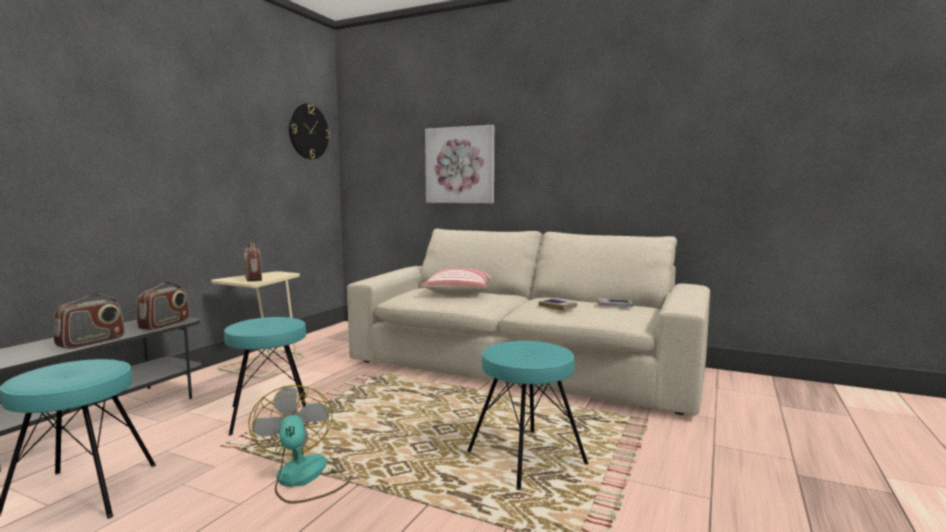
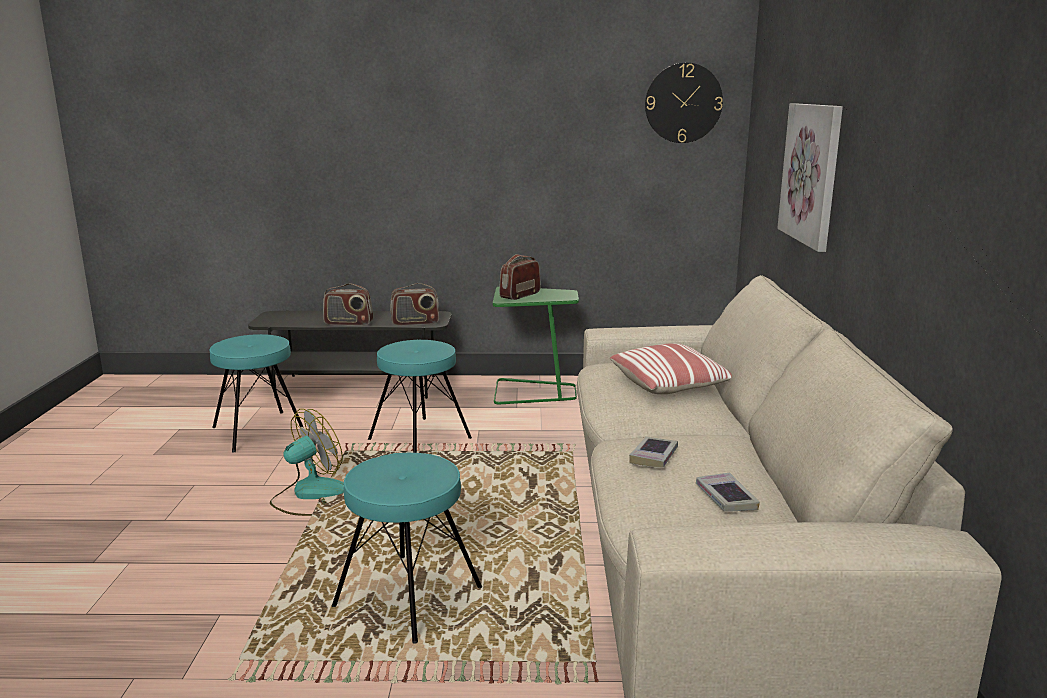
camera: 65 degrees right, 10 degrees up
(264, 364) = (533, 392): beige side table -> green side table

